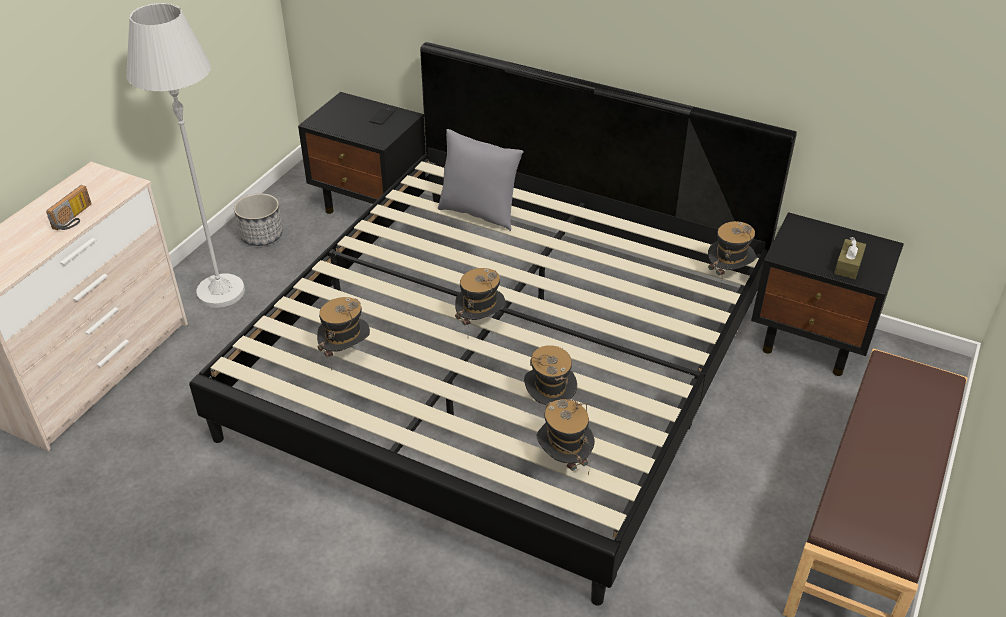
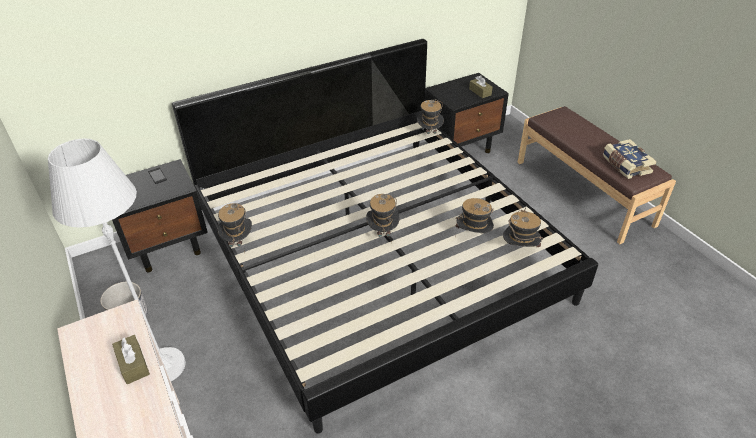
camera: 55 degrees left, 0 degrees up
(74, 218) = (133, 364): radio -> brown tissue box
(346, 354) = (354, 303): hat -> hat (238, 242)
(479, 213) = (282, 190): grey pillow -> none
(872, 504) = (625, 165): none -> book

